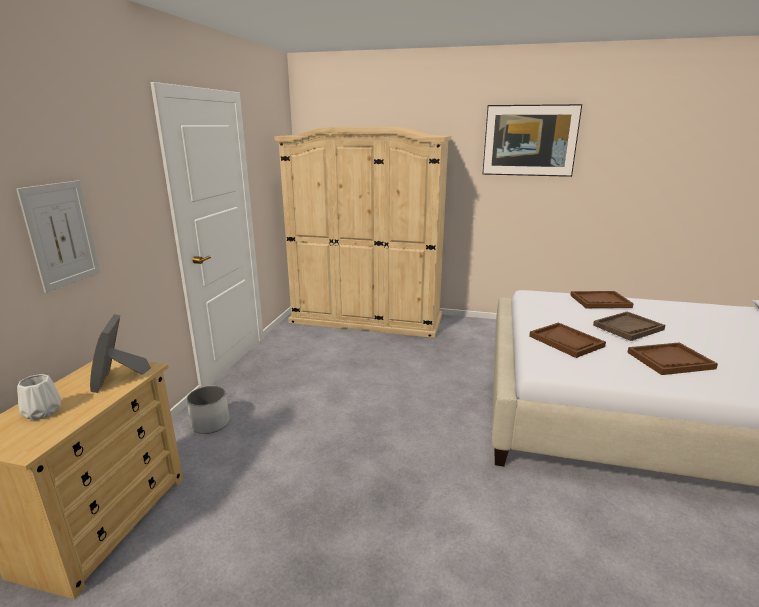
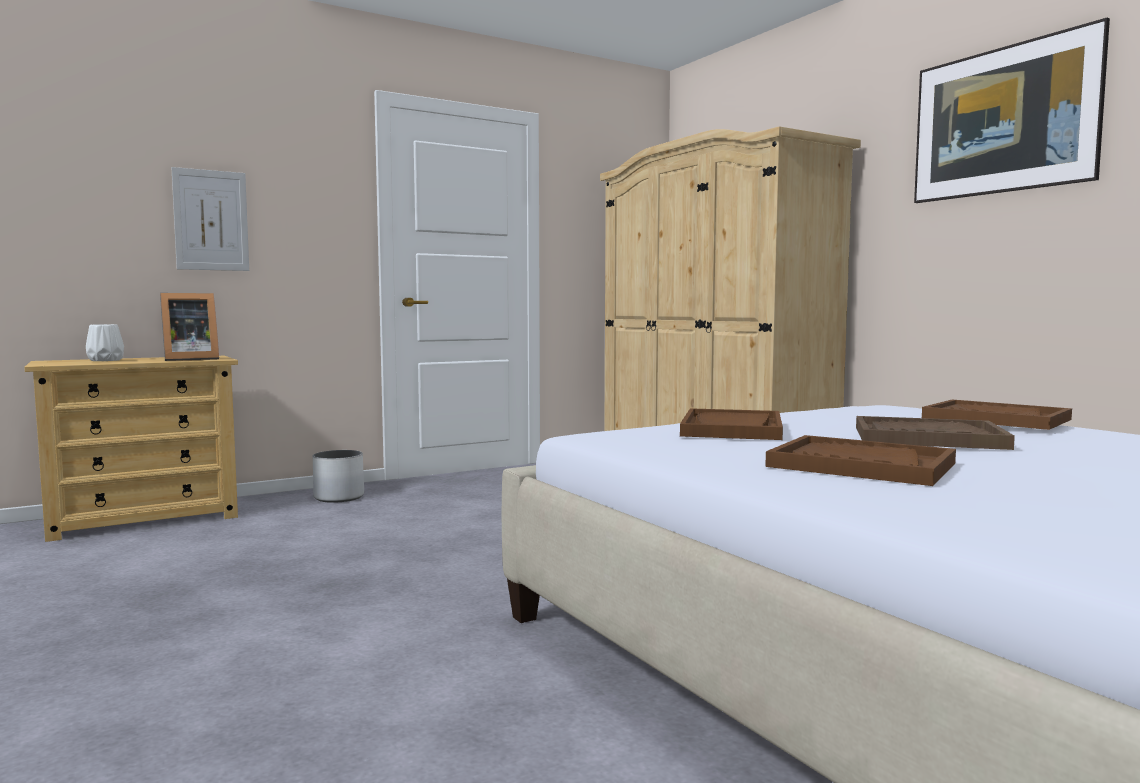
camera: 45 degrees right, 15 degrees down
(119, 378) = (188, 359): picture frame -> picture frame turned 150 degrees counterclockwise

